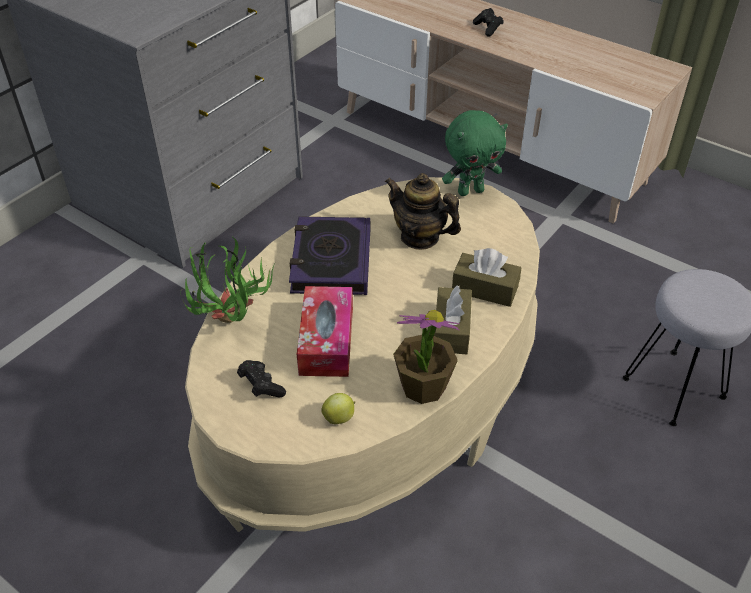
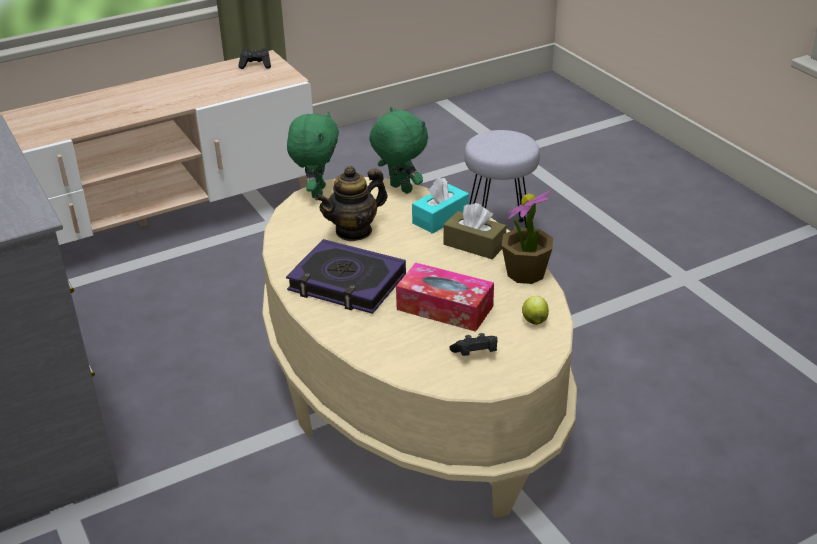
camera: 65 degrees left, 10 degrees down
(233, 327) = (391, 356): potted plant -> none
(485, 289) = (440, 218): brown tissue box -> turquoise tissue box
(488, 28) = (105, 110): black game controller -> black game controller (256, 65)
(518, 242) = (399, 189): none -> green plush toy

